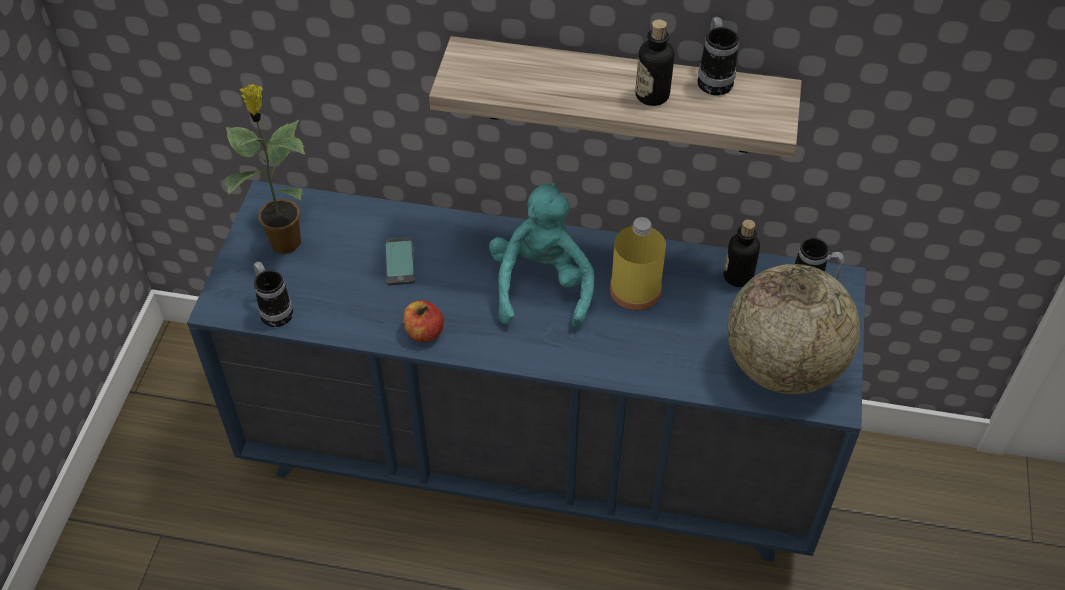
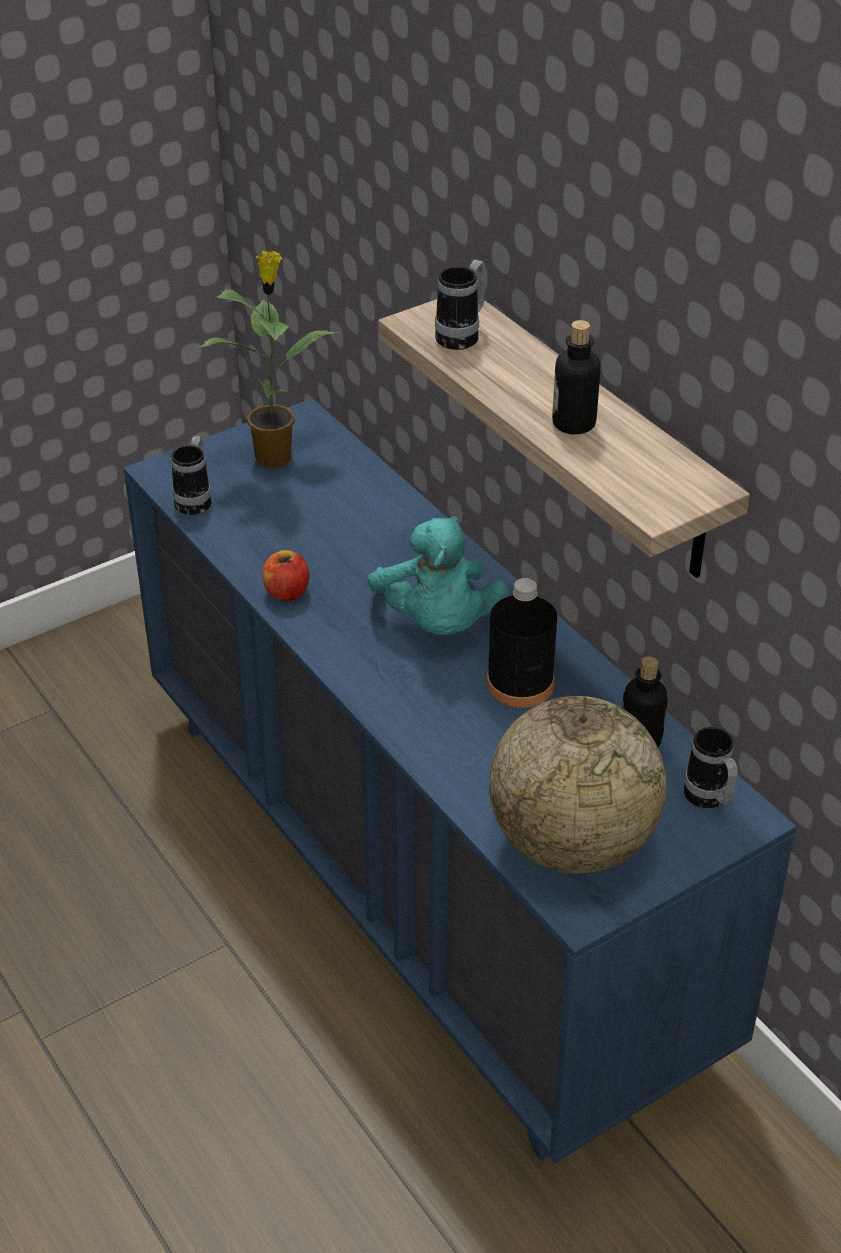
camera: 45 degrees right, 10 degrees down
(400, 262) = (342, 528): phone -> none
(541, 285) = (438, 624): turquoise plush toy -> turquoise plush toy turned 120 degrees clockwise
(635, 290) = (520, 684): yellow bottle -> black bottle
(714, 79) = (657, 444): mug -> mug (462, 335)

